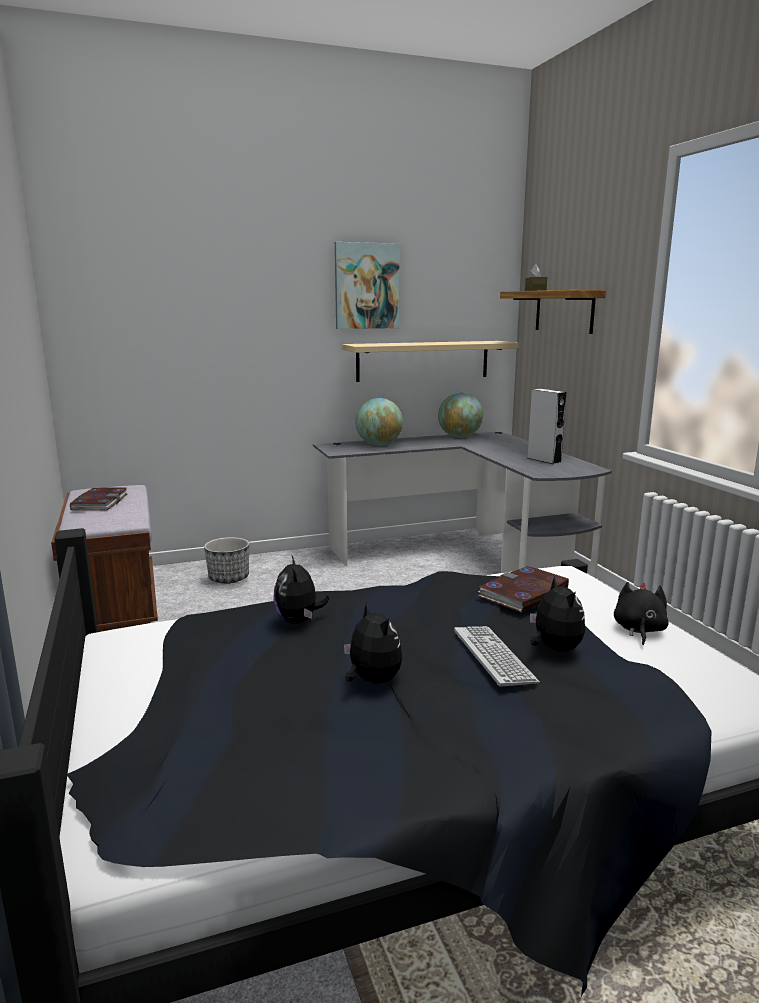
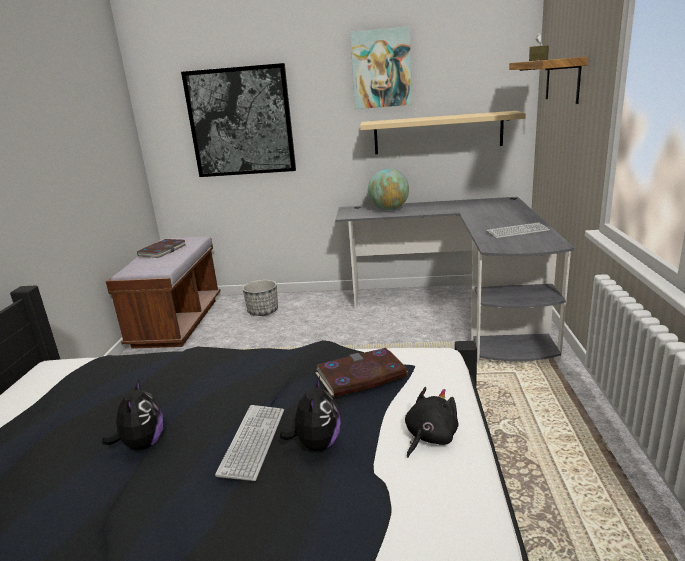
camera: 25 degrees right, 5 degrees up
(195, 336) = (241, 122): none -> picture
(299, 621) = (161, 375): plush toy -> none
(459, 437) = (470, 203): globe -> none
(544, 460) = (517, 231): grey speaker -> keyboard

